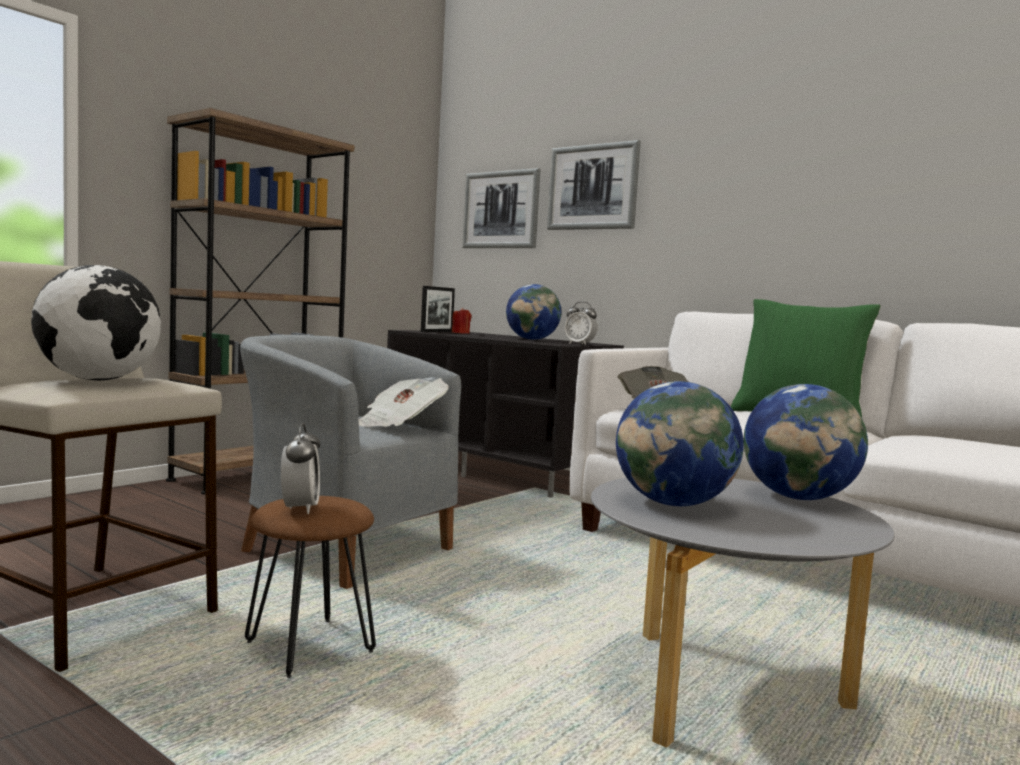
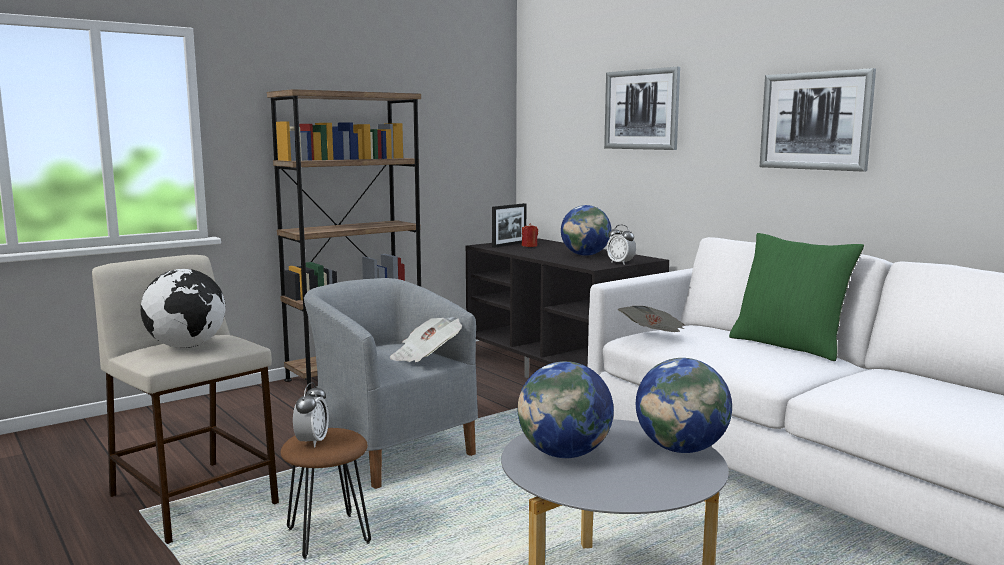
camera: 15 degrees right, 5 degrees up
(501, 210) = (567, 128): picture -> picture (815, 121)

